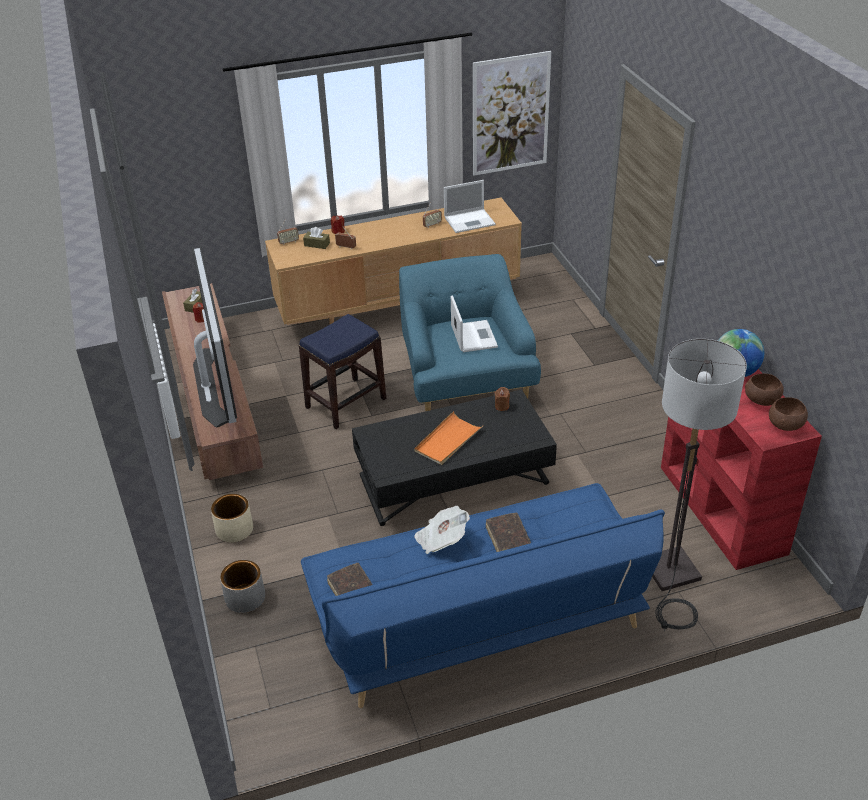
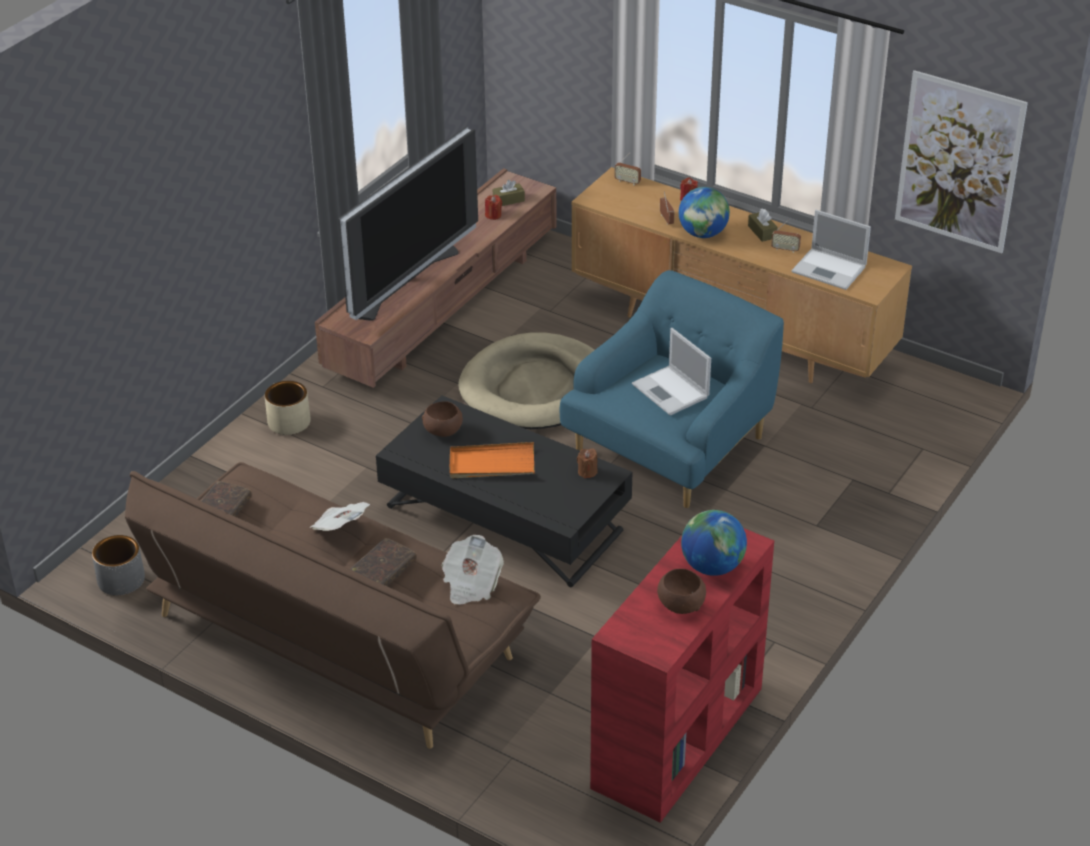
camera: 50 degrees right, 0 degrees up
(245, 598) = (217, 478): grey planter -> grey planter (121, 580)
(317, 244) = (647, 200): brown tissue box -> brown tissue box (762, 232)
(346, 403) = (534, 388): stool -> beige dog bed
(378, 242) = (703, 234): none -> globe
(473, 336) = (671, 391): laptop -> laptop turned 105 degrees clockwise
(480, 619) = (334, 635): blue sofa -> brown sofa
(564, 506) = (471, 584): none -> newspaper
(672, 583) = (518, 747): floor lamp -> none
(785, 426) = (654, 639): brown bowl -> brown bowl (442, 432)

